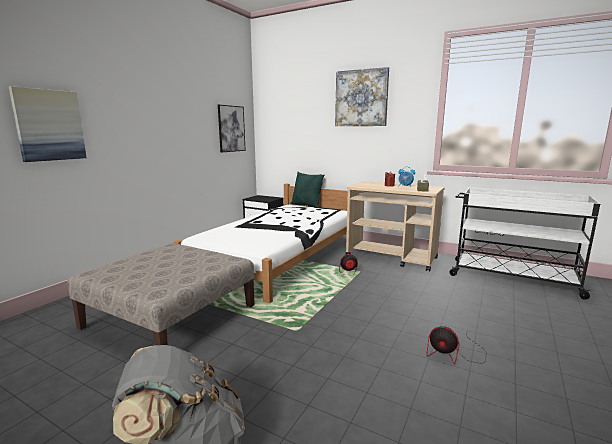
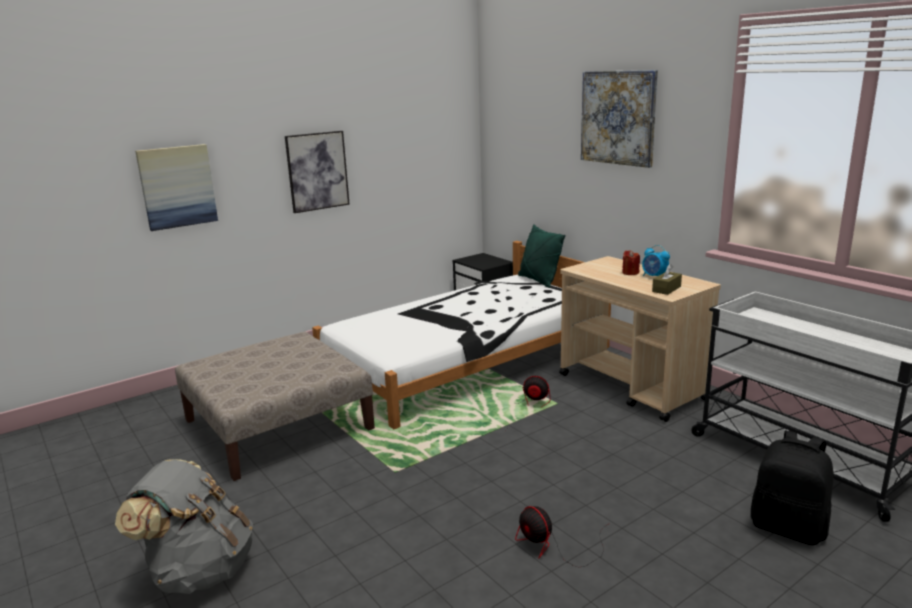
camera: 25 degrees right, 5 degrees up
(231, 128) = (435, 156): picture -> picture (317, 171)
(552, 312) = (788, 528): none -> black backpack

